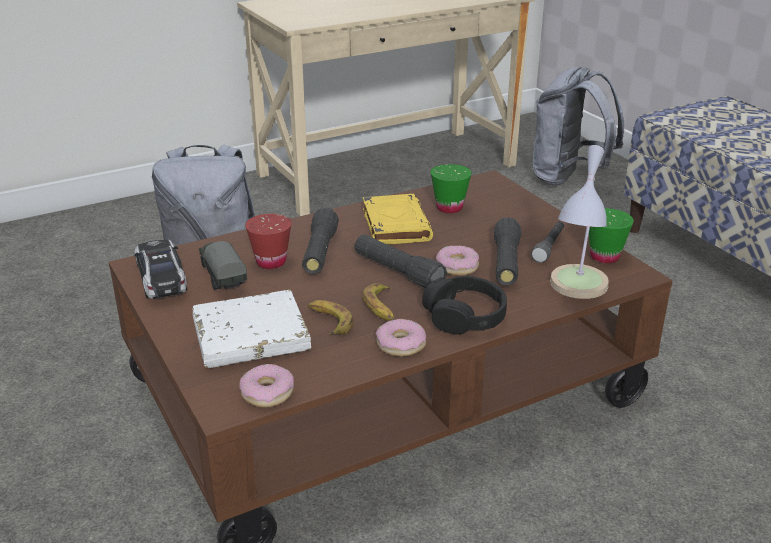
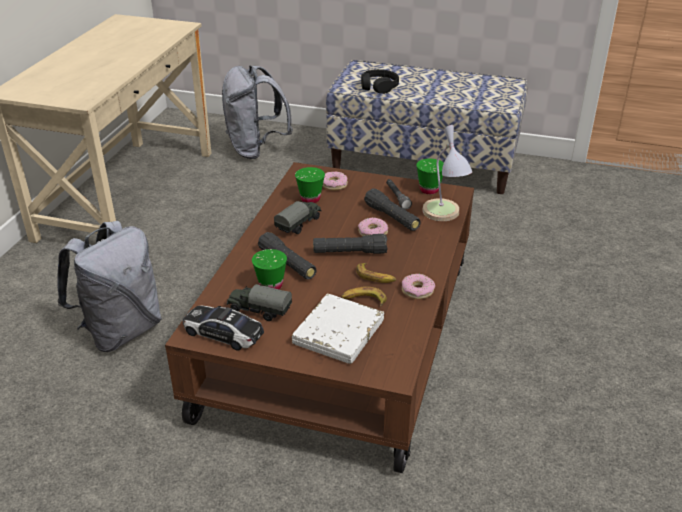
camera: 45 degrees left, 5 degrees up
(267, 393) = (401, 355): donut -> donut (334, 185)
(271, 262) = (271, 286): red cup -> green cup
(395, 225) = (299, 224): yellow book -> toy truck
(465, 316) = (420, 258): black headphones -> black headphones (379, 87)

